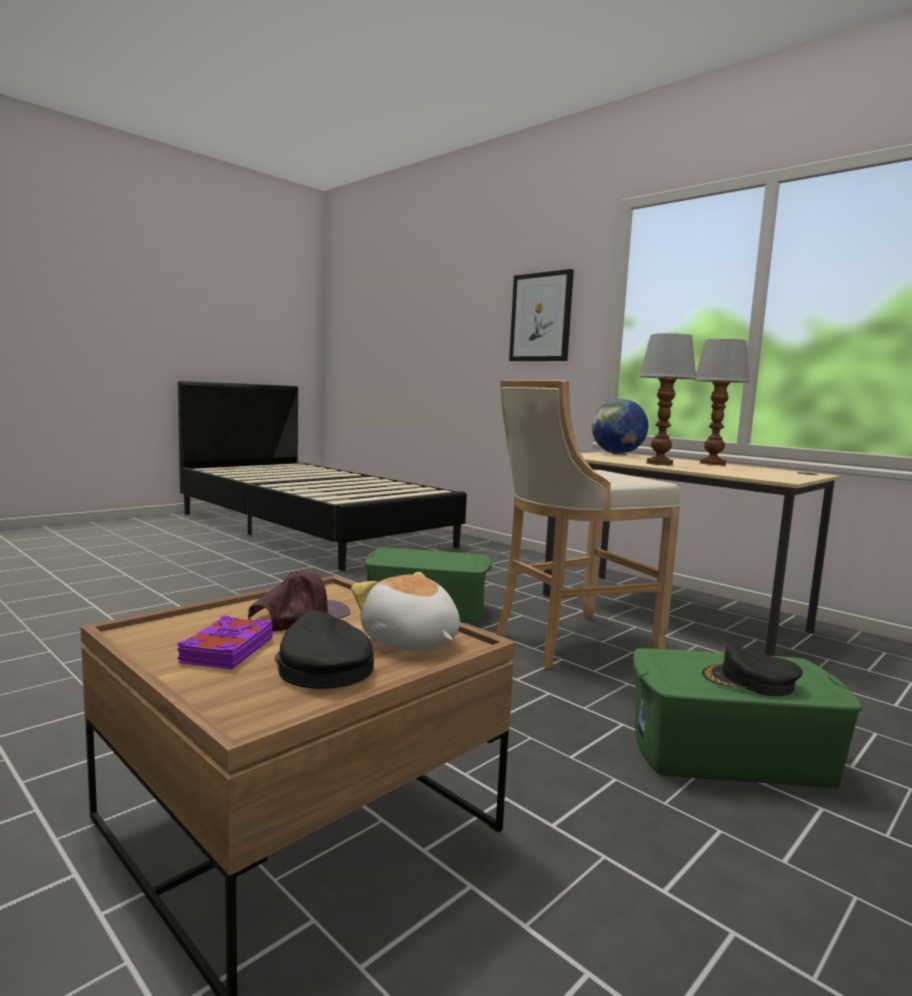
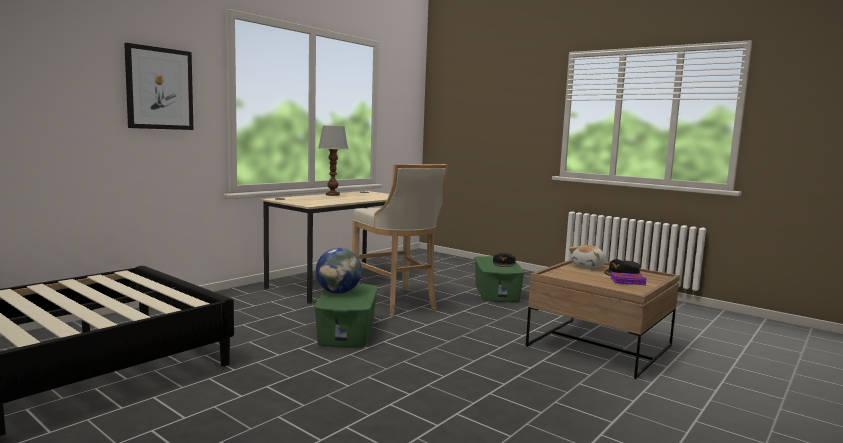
camera: 95 degrees left, 0 degrees up
(298, 616) = (585, 277): brown cap -> none
(617, 453) = (284, 199): globe -> globe (338, 292)
(658, 463) = (345, 199): table lamp -> none

